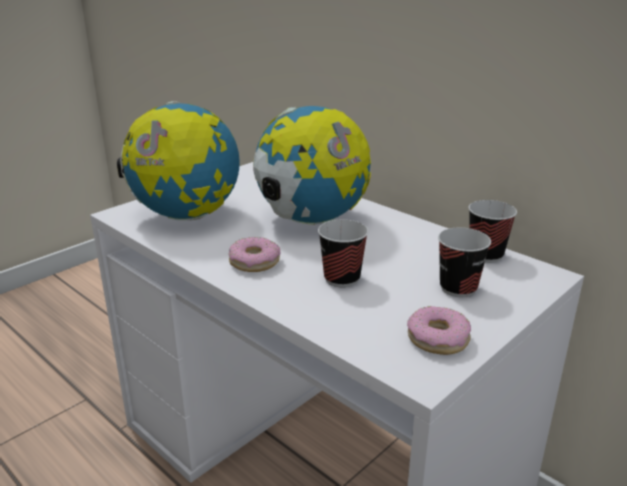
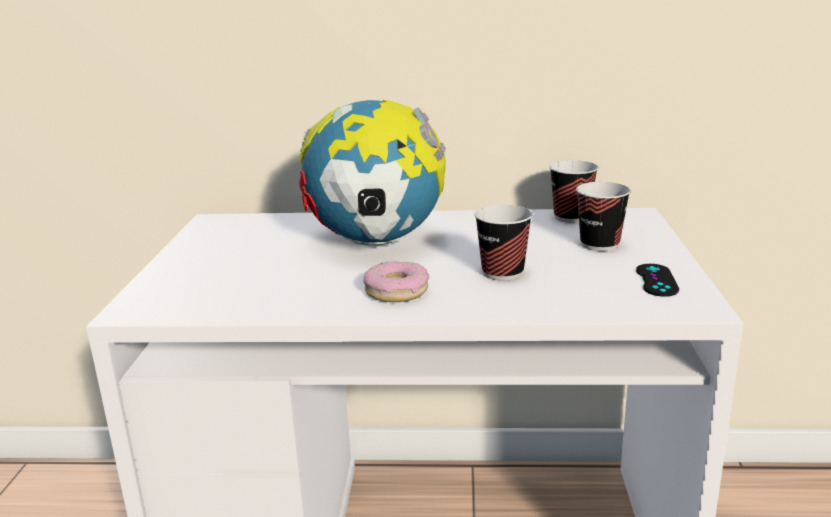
camera: 40 degrees left, 5 degrees down
(186, 216) = (229, 283): globe -> none
(438, 339) = (656, 280): donut -> black game controller

